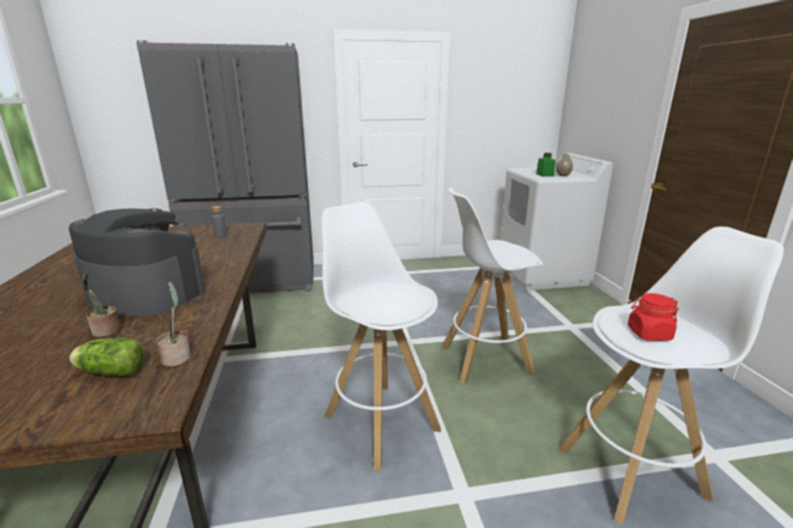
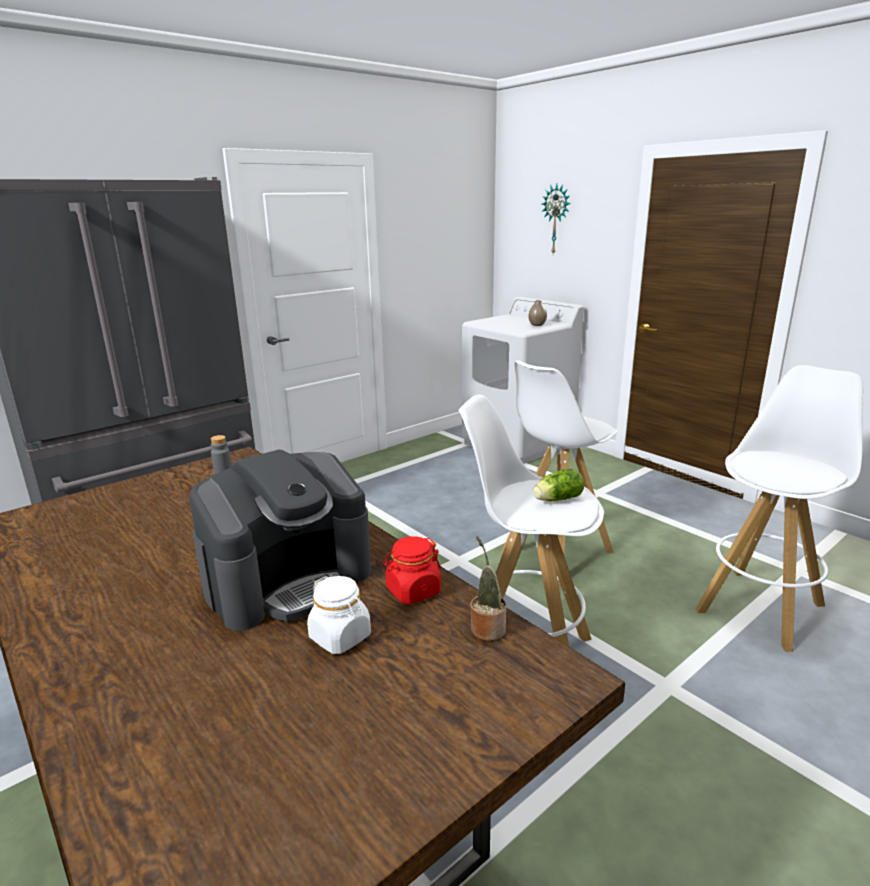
camera: 30 degrees left, 0 degrees up
(106, 331) = (340, 637): potted plant -> white jar
(109, 371) = (445, 670): lettuce -> lettuce (556, 499)
(146, 294) = (289, 580): coffee machine -> coffee machine turned 150 degrees clockwise
(545, 175) = (519, 327): green jar -> none
(605, 85) = (556, 219): none -> wall clock
(648, 334) = (786, 472): red jar -> red jar (413, 591)

